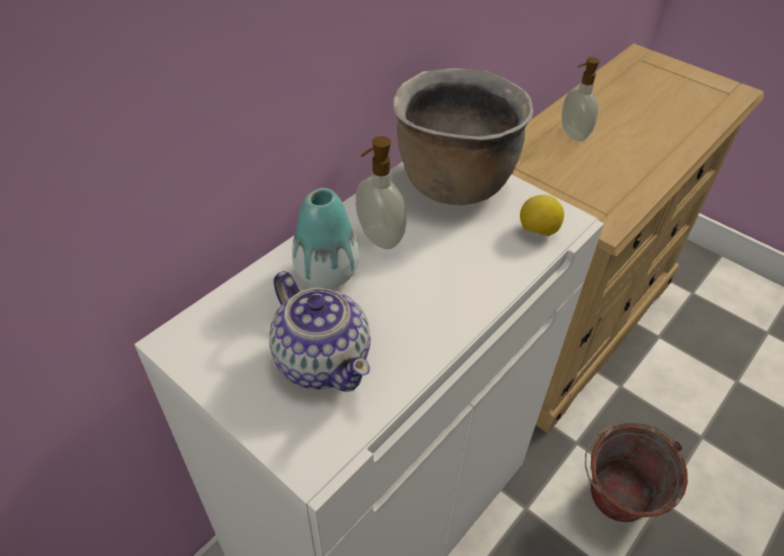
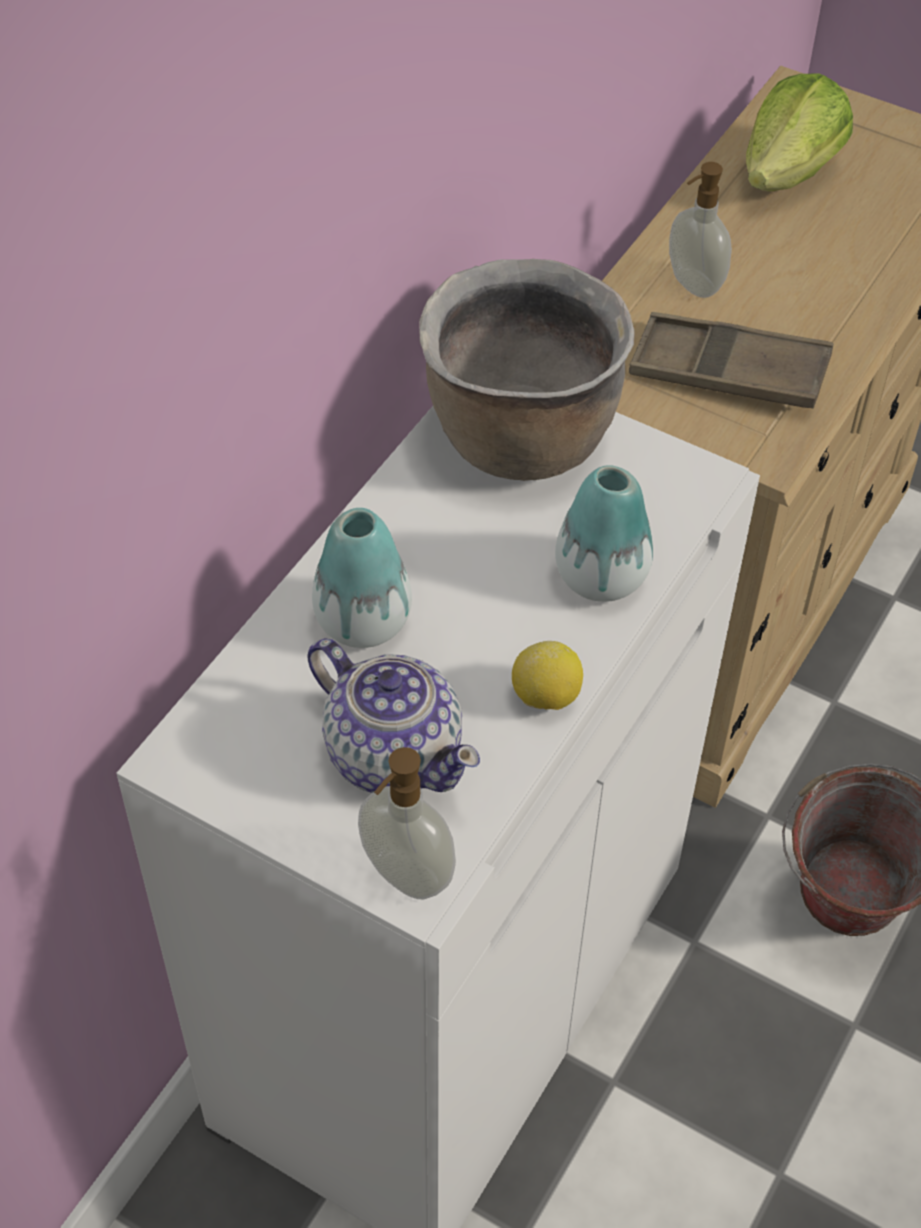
camera: 10 degrees left, 5 degrees up
(378, 238) = (426, 552): soap dispenser -> soap dispenser (404, 876)
(489, 268) = (601, 577): none -> vase
(537, 231) = (662, 505): lemon -> lemon (545, 697)
(588, 179) = (728, 372): none -> brown tray
(634, 89) = (790, 173): none -> lettuce

